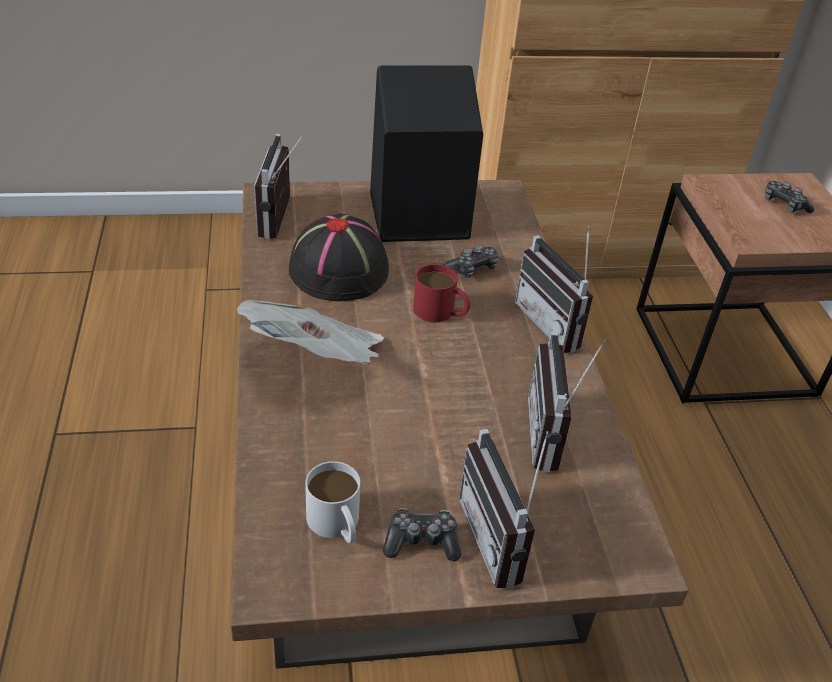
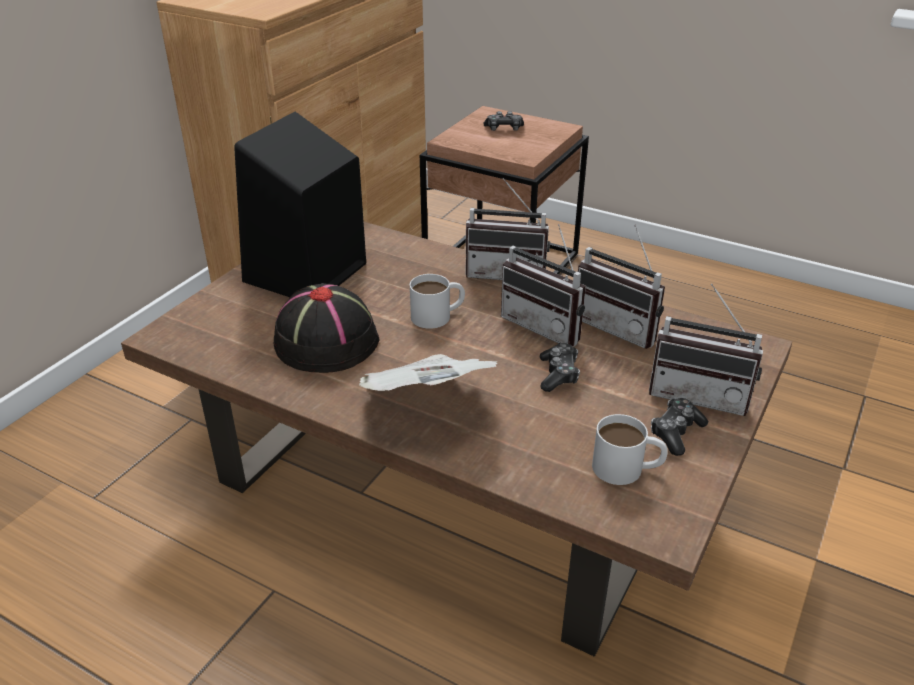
camera: 50 degrees left, 5 degrees down
(284, 219) = (213, 341): radio -> radio (546, 326)
(441, 312) = (438, 315): red mug -> white mug
(472, 269) = (403, 278): game controller -> game controller (558, 374)

